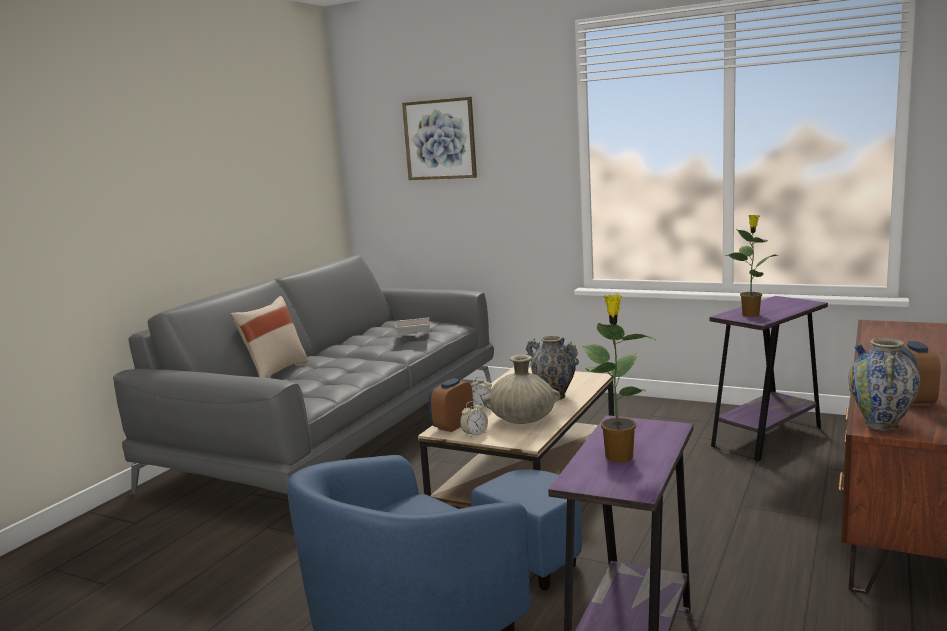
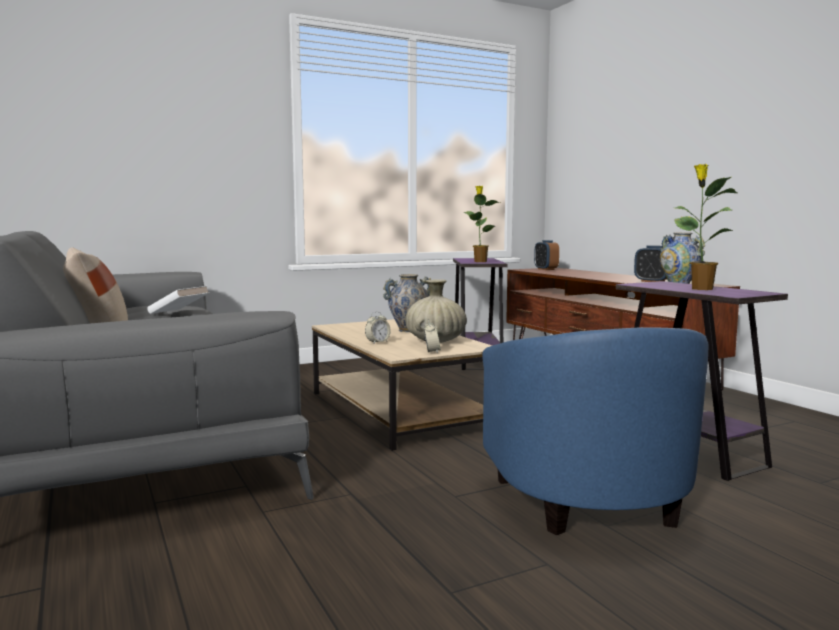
camera: 55 degrees left, 5 degrees down
(440, 139) = (132, 103): picture -> none
(452, 426) = (398, 352): alarm clock -> alarm clock (546, 269)

